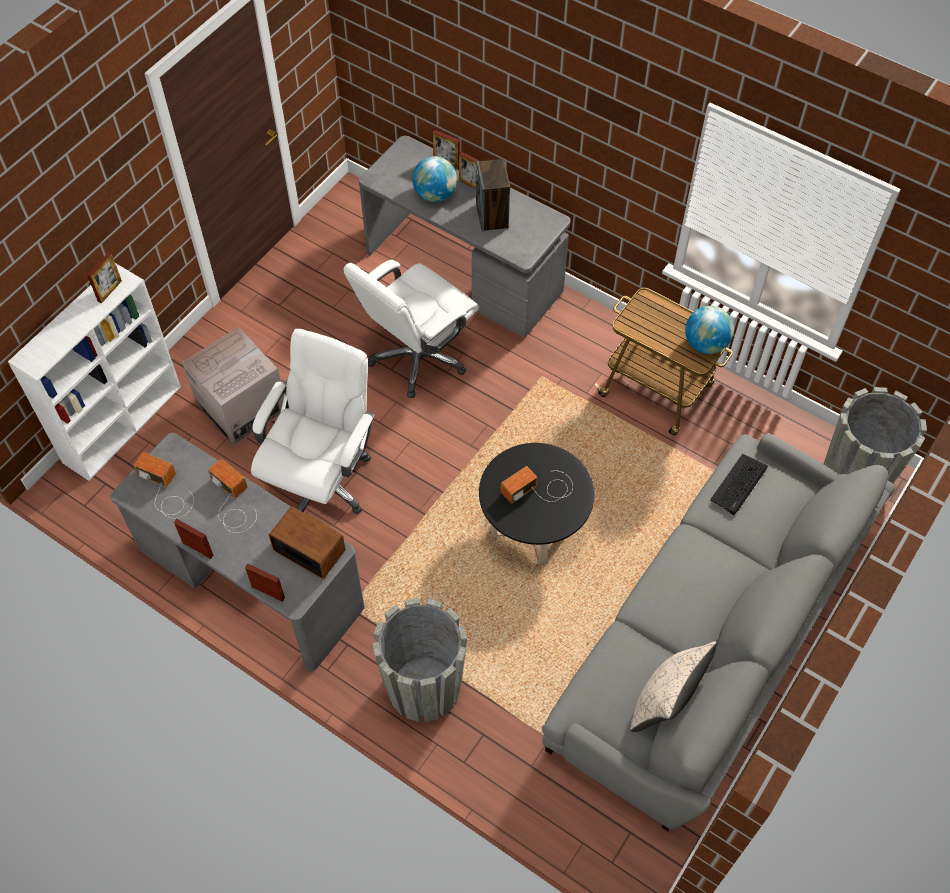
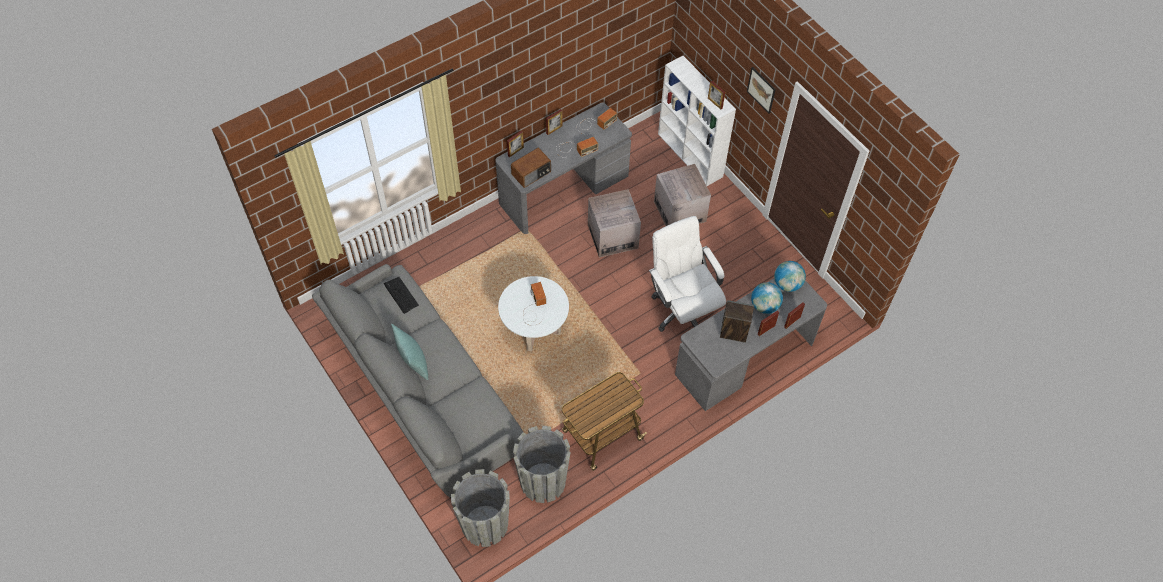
camera: 110 degrees right, 0 degrees up
(119, 176) = (761, 90): none -> picture
(321, 480) = (612, 236): white office chair -> cardboard box
(423, 687) = (465, 246): grey planter -> grey planter (543, 481)
(533, 527) = (534, 329): black coffee table -> white coffee table
(664, 701) = (381, 317): beige pillow -> none
(705, 344) = (583, 419): globe -> globe (787, 284)
(719, 615) = (413, 362): none -> turquoise pillow
(739, 484) = (487, 410): keyboard -> keyboard (401, 295)

